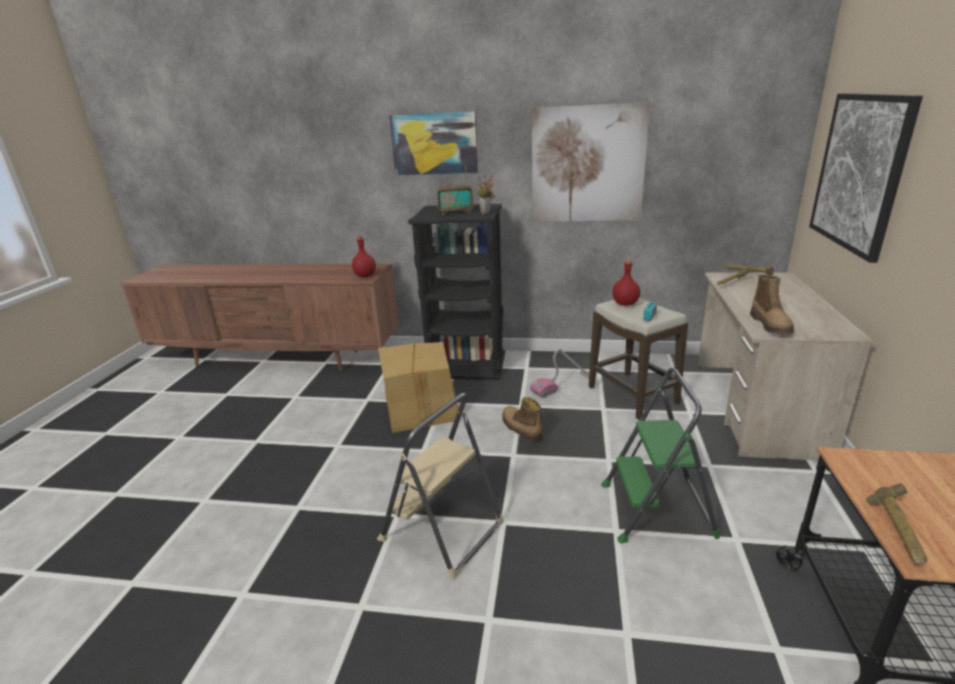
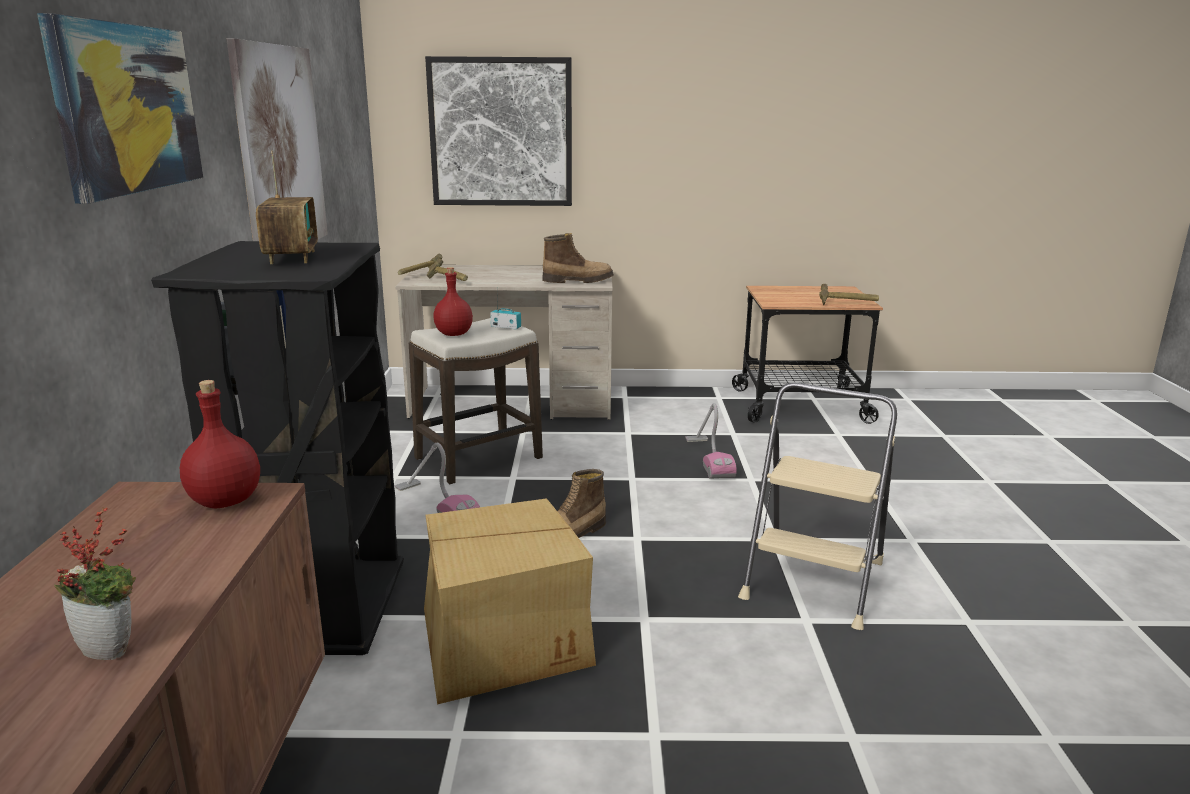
camera: 100 degrees left, 5 degrees down
(486, 213) = (333, 244): potted plant -> potted plant (112, 648)
(661, 510) = (708, 458): green step ladder -> vacuum cleaner

